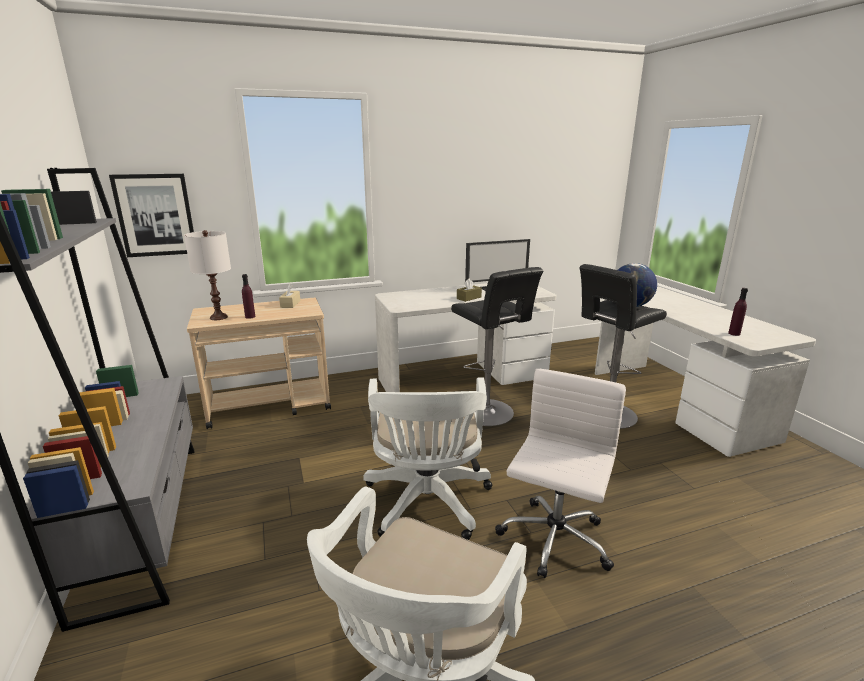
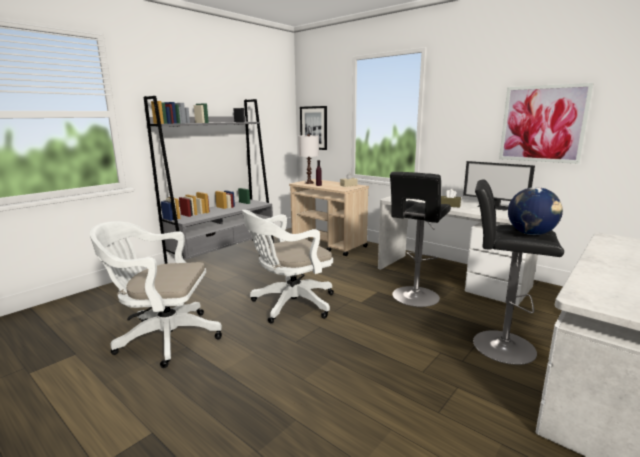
camera: 60 degrees right, 5 degrees down
(503, 194) = (542, 124): none -> picture
(553, 540) = (295, 351): white office chair -> none
(734, 333) = (596, 289): purple bottle -> none

